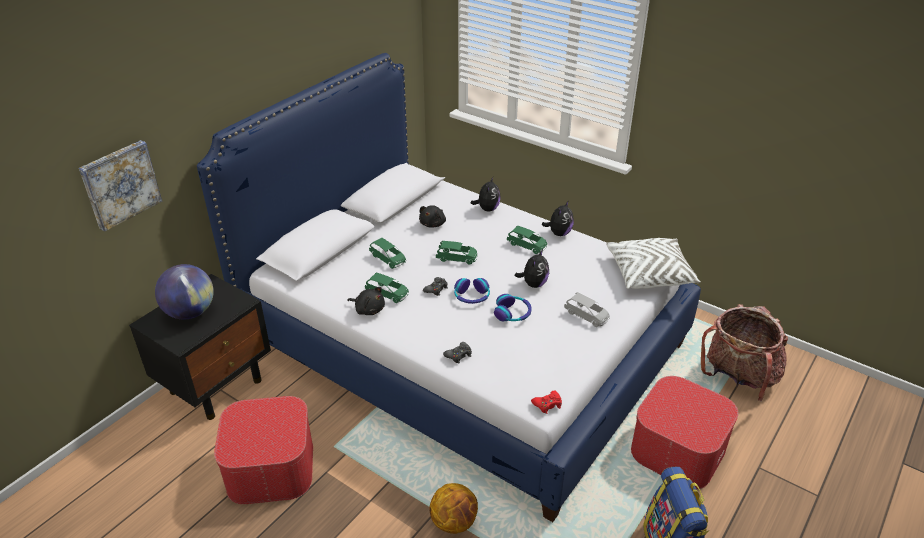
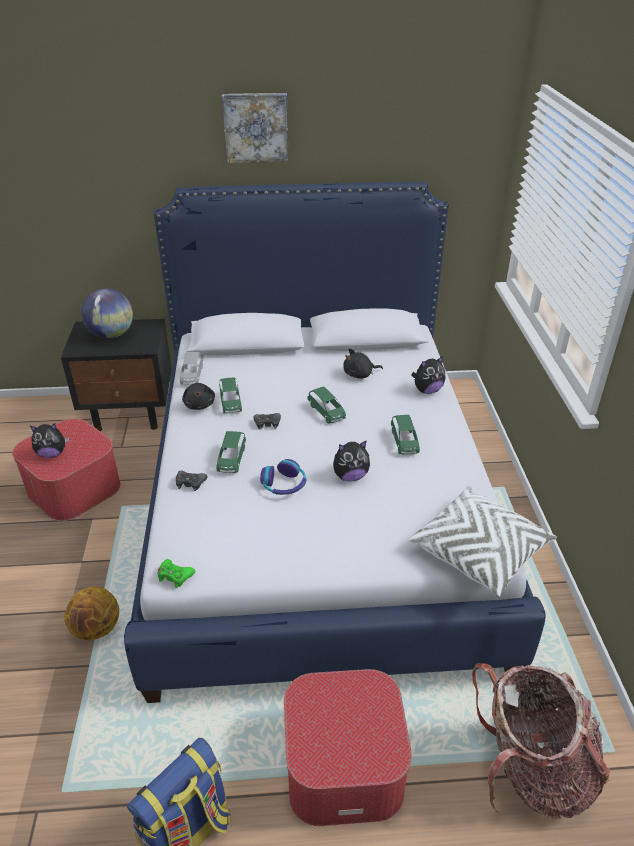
camera: 50 degrees right, 0 degrees up
(120, 184) = (84, 198): picture -> picture (256, 127)
(388, 259) = (278, 379): green toy car -> green toy car (231, 459)
(472, 296) = (281, 448): headphones -> none
(547, 404) = (175, 576): red game controller -> green game controller
(559, 233) = (455, 451): plush toy -> plush toy (52, 454)
(586, 316) = (342, 537): grey toy car -> grey toy car (192, 375)

